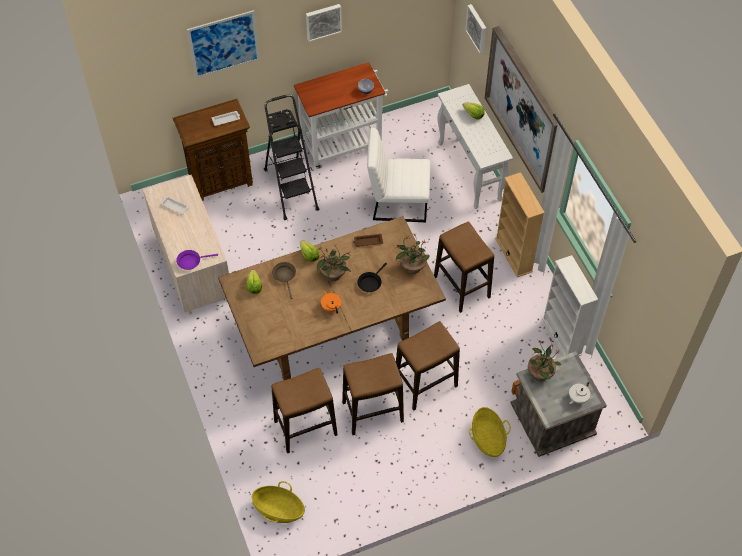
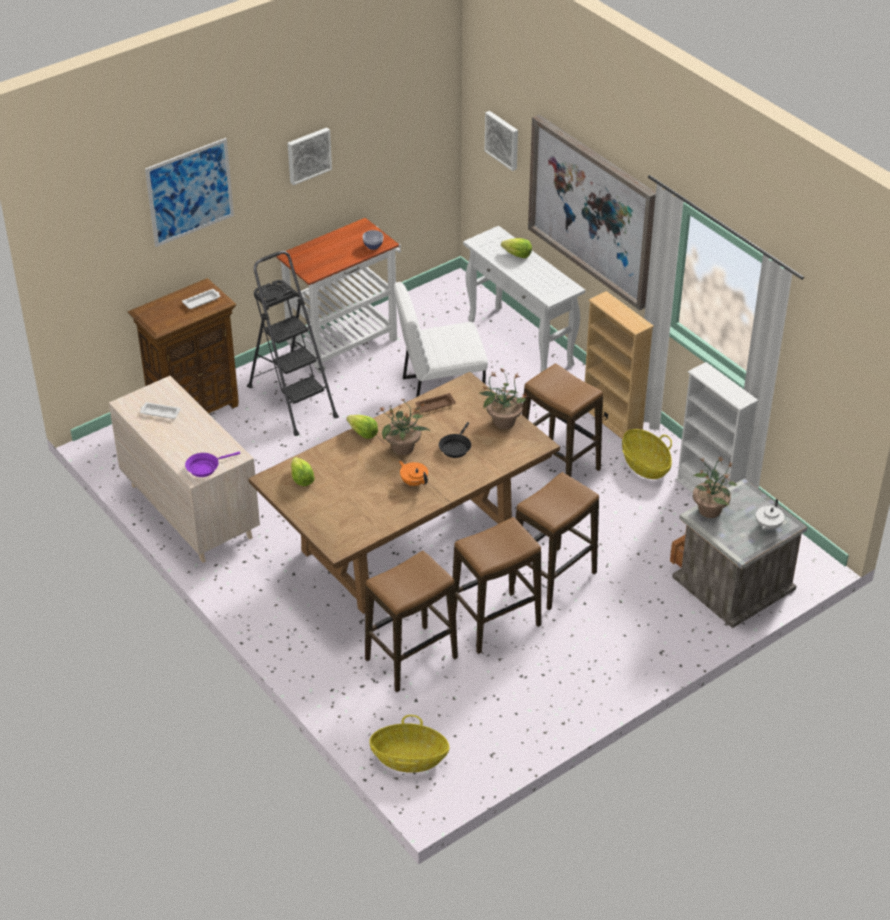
camera: 15 degrees left, 15 degrees down
(285, 276) = (339, 461): brown frying pan -> none
(487, 438) = (658, 621): basket -> basket (645, 465)

